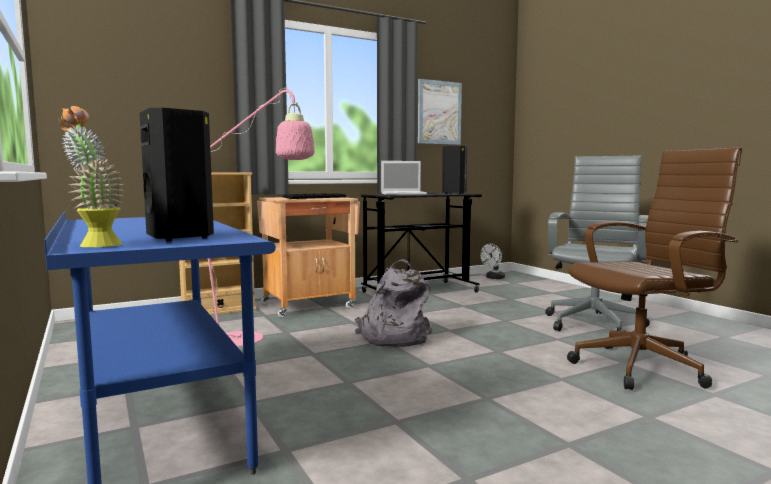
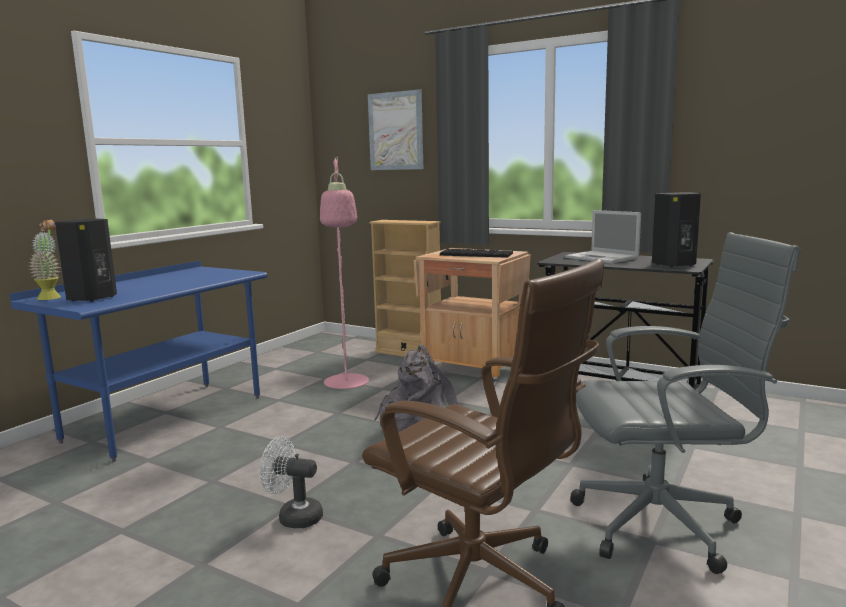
camera: 60 degrees right, 5 degrees up
(439, 112) = (732, 130): picture -> picture (396, 131)
(493, 278) = (798, 412): white fan -> white fan (294, 517)

